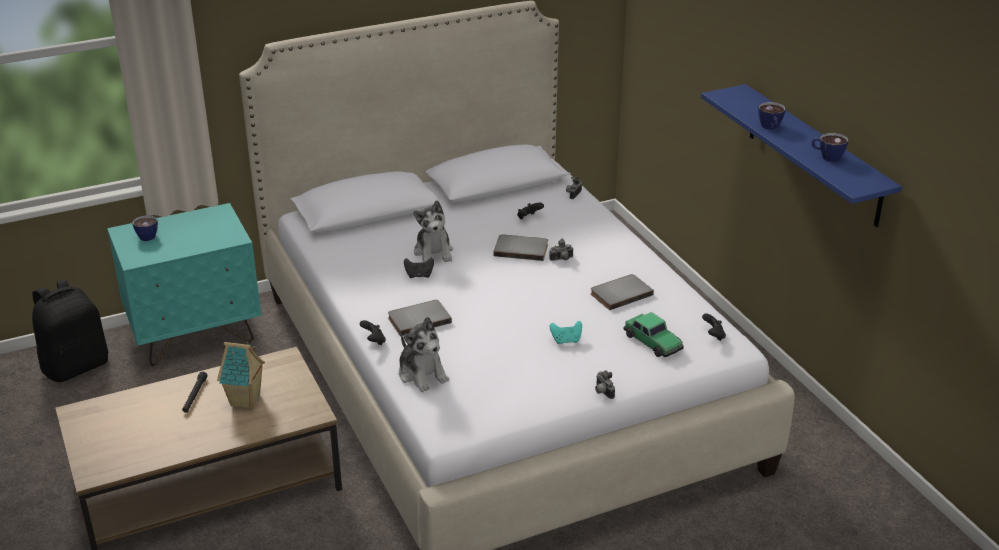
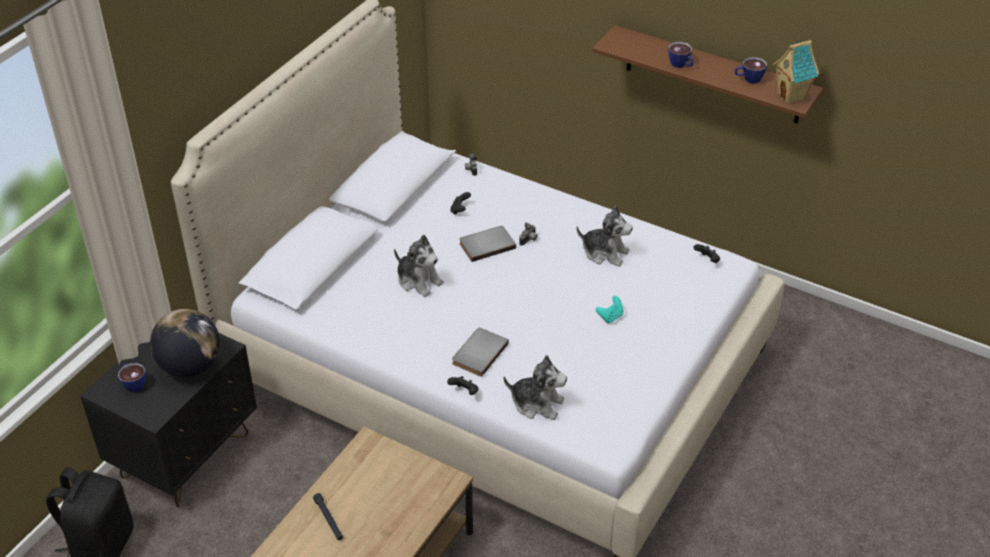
camera: 35 degrees left, 10 degrees up
(195, 336) = (186, 456): turquoise nightstand -> black nightstand
(198, 240) = (190, 366): none -> globe
(246, 401) = (379, 500): toy house -> toy house (791, 96)
(419, 275) = (432, 310): black game controller -> none
(602, 392) = (682, 350): camera -> none
(620, 293) = (605, 253): grey book -> plush toy
(653, 342) = (673, 287): toy car -> none
(814, 155) = (713, 75): blue shelf -> brown shelf

